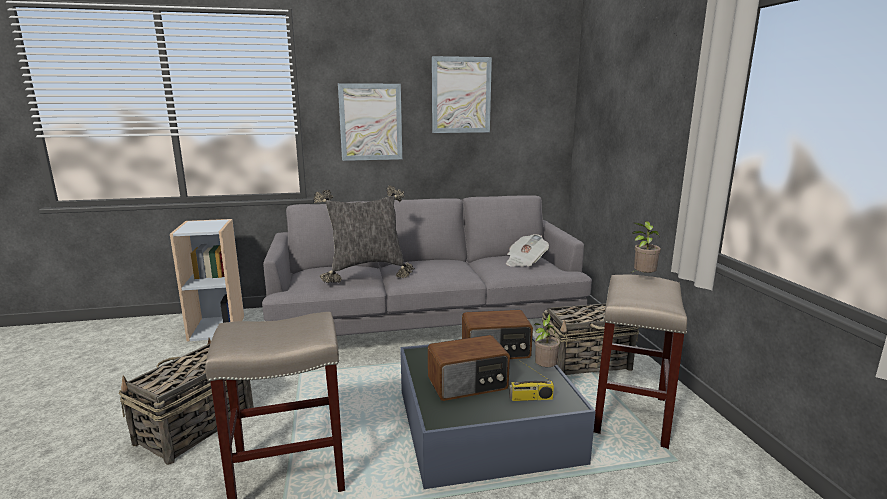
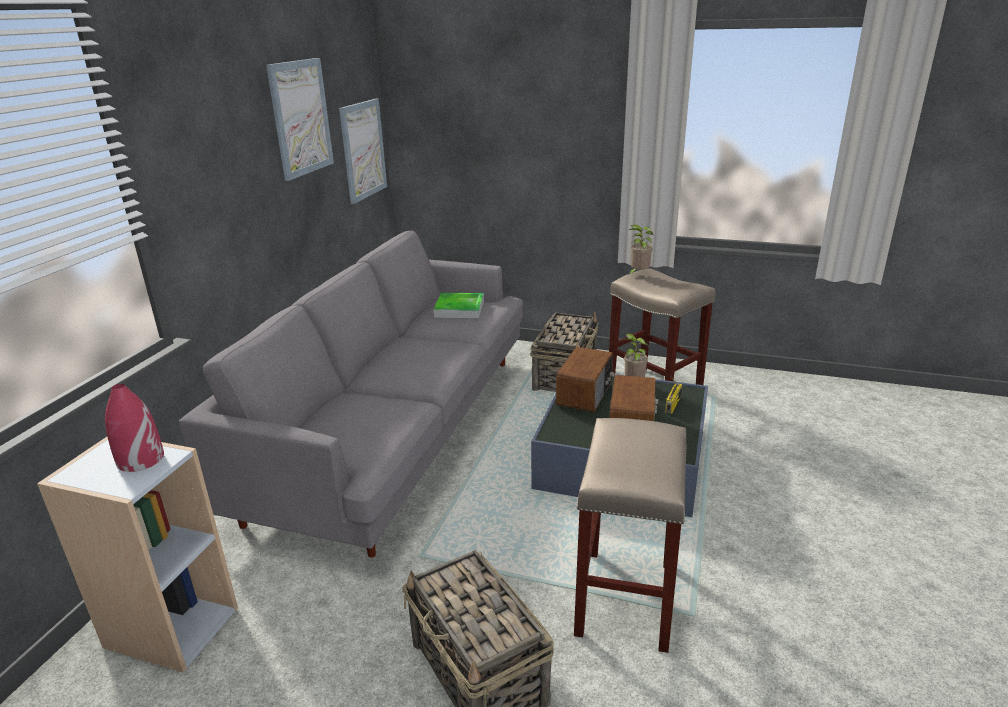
camera: 60 degrees left, 10 degrees up
(208, 226) = (140, 459): none -> red vase
(366, 277) = (388, 402): pillow -> none
(370, 122) = (223, 185): picture -> picture (363, 150)
(525, 262) = (459, 309): newspaper -> tray

